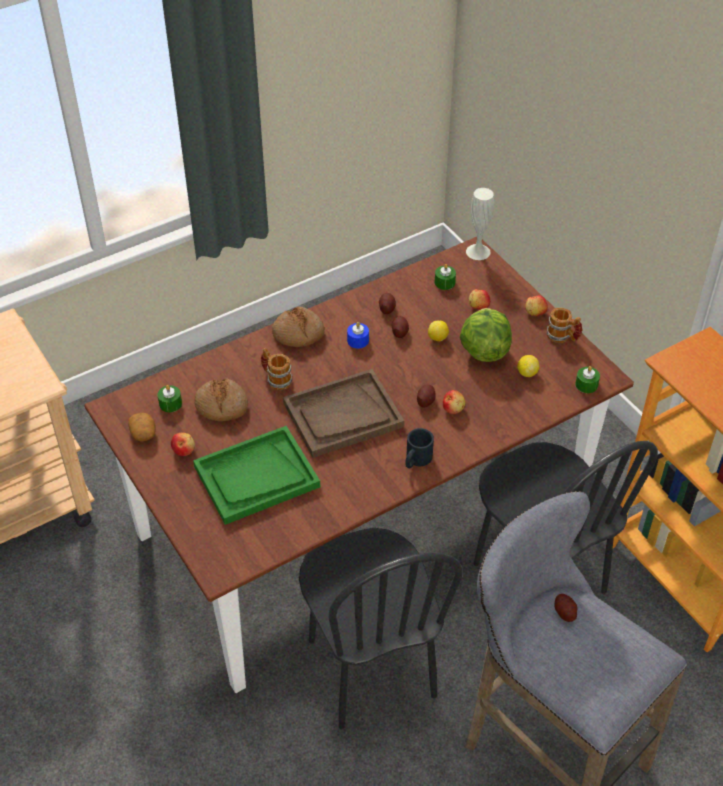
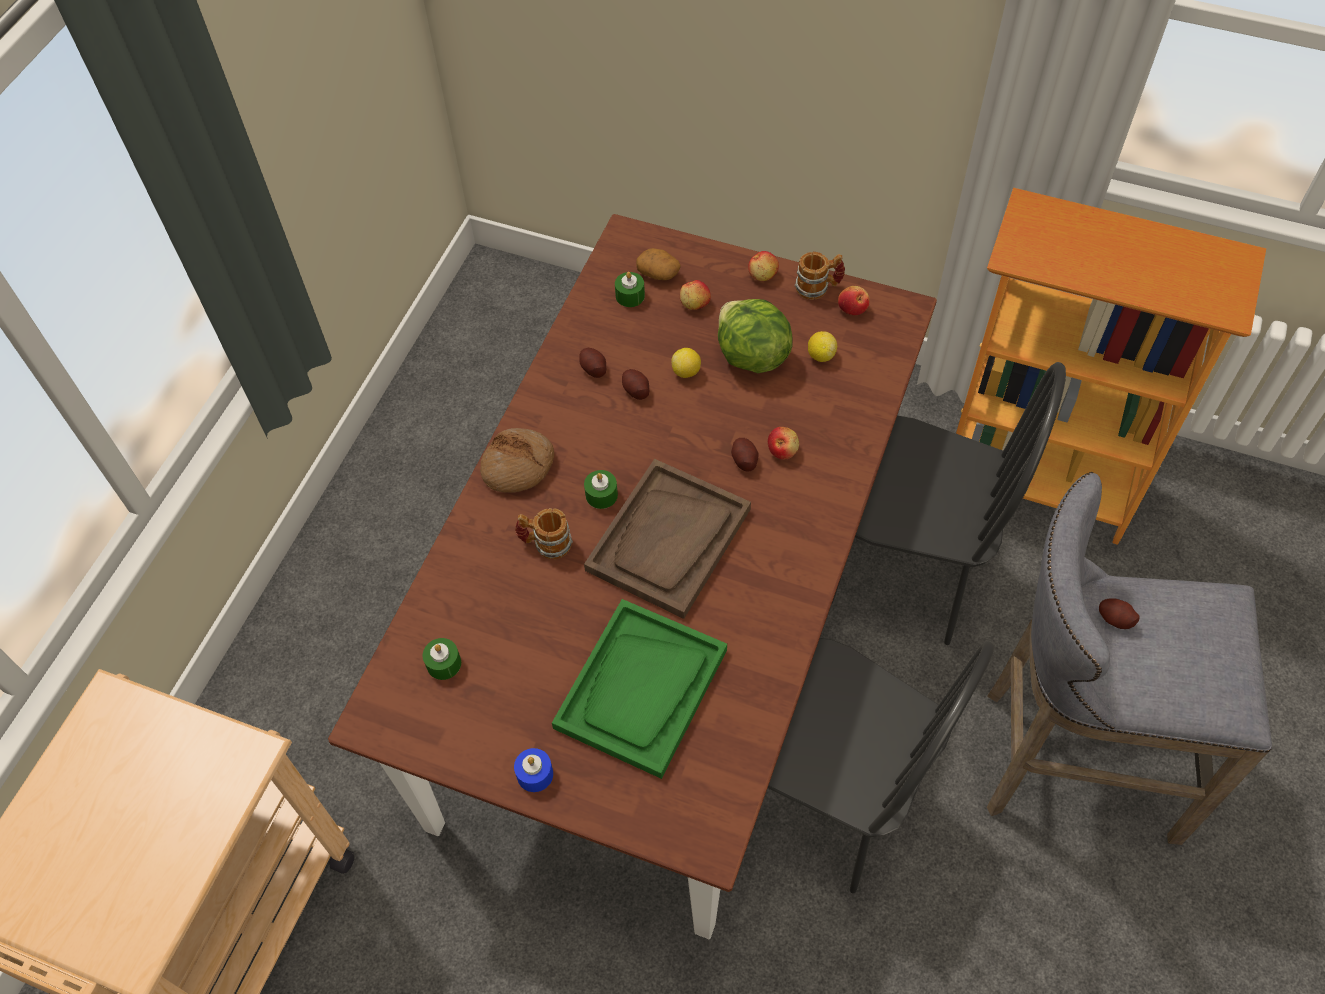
camera: 35 degrees left, 10 degrees up
(143, 433) = (447, 728): potato -> potato (659, 273)
(184, 450) = (519, 715): apple -> apple (852, 308)
(221, 406) = (512, 624): bread -> none
(358, 340) = (597, 431): blue candle -> blue candle (535, 774)
(416, 460) = (801, 542): black mug -> none
(478, 252) = (632, 234): white vase -> none
(586, 385) = (894, 331): green candle -> green candle (601, 495)

